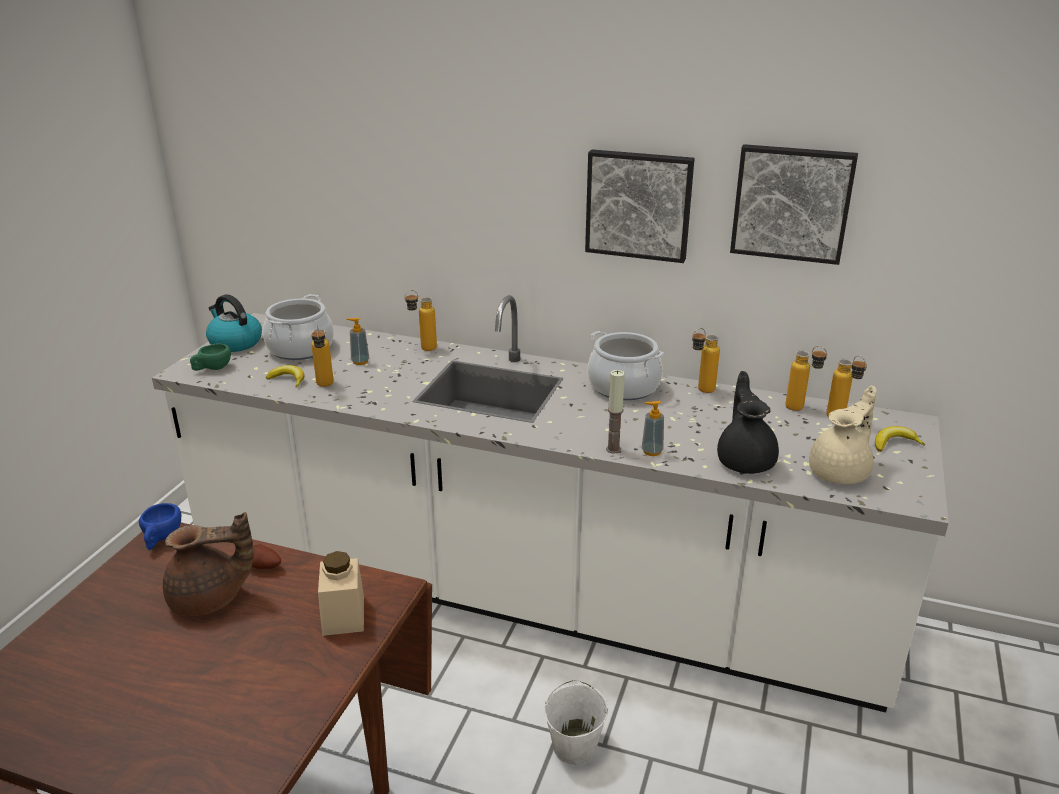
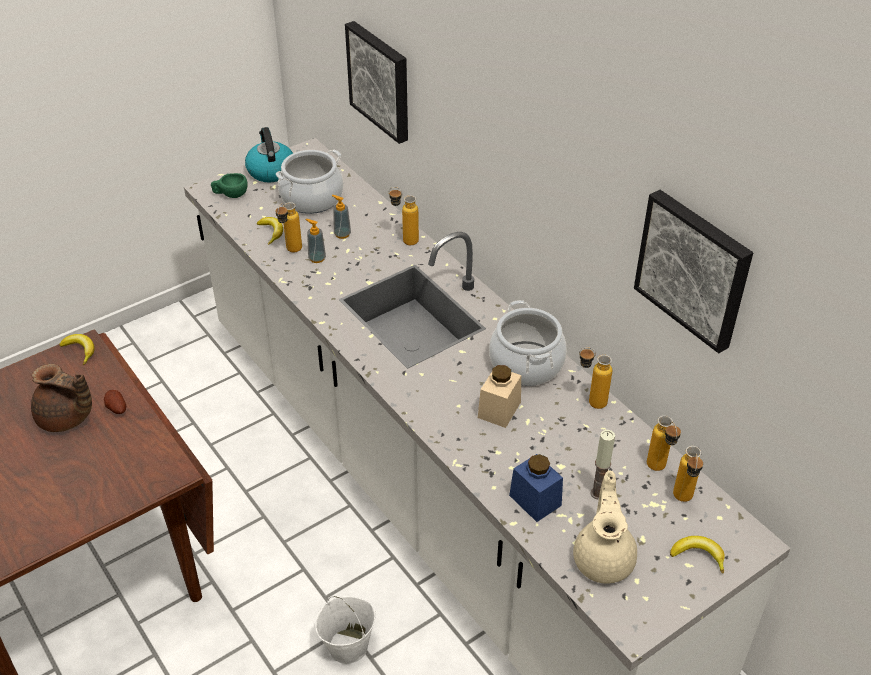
camera: 35 degrees right, 15 degrees up
(161, 539) = (80, 350): blue cup -> banana
(343, 616) = (127, 478): beige jar -> beige jar (499, 410)
(613, 449) = (439, 430): candle -> candle (598, 493)
(639, 204) = (576, 199): picture -> picture (381, 80)
(652, 451) = (468, 449): soap dispenser -> soap dispenser (317, 258)
(745, 460) = (535, 500): black teapot -> blue jar
(841, 472) = (604, 558): beige teapot -> beige teapot turned 75 degrees counterclockwise

